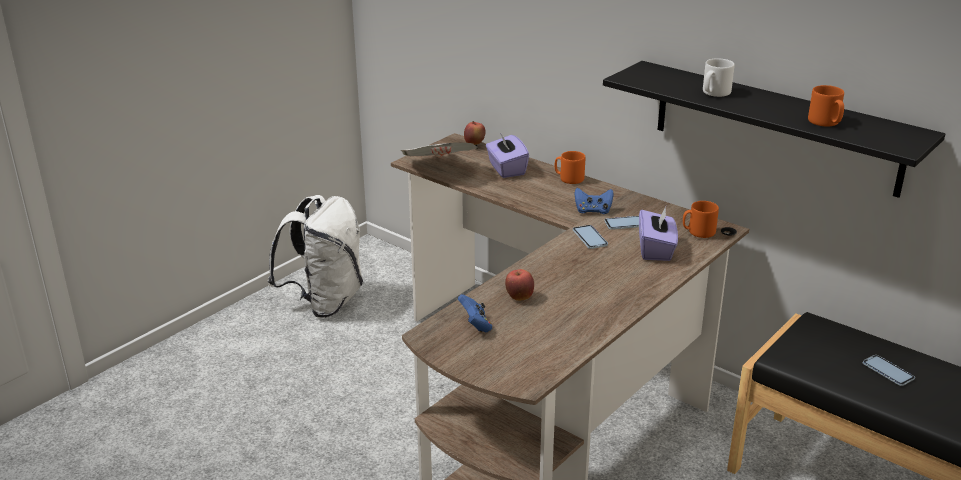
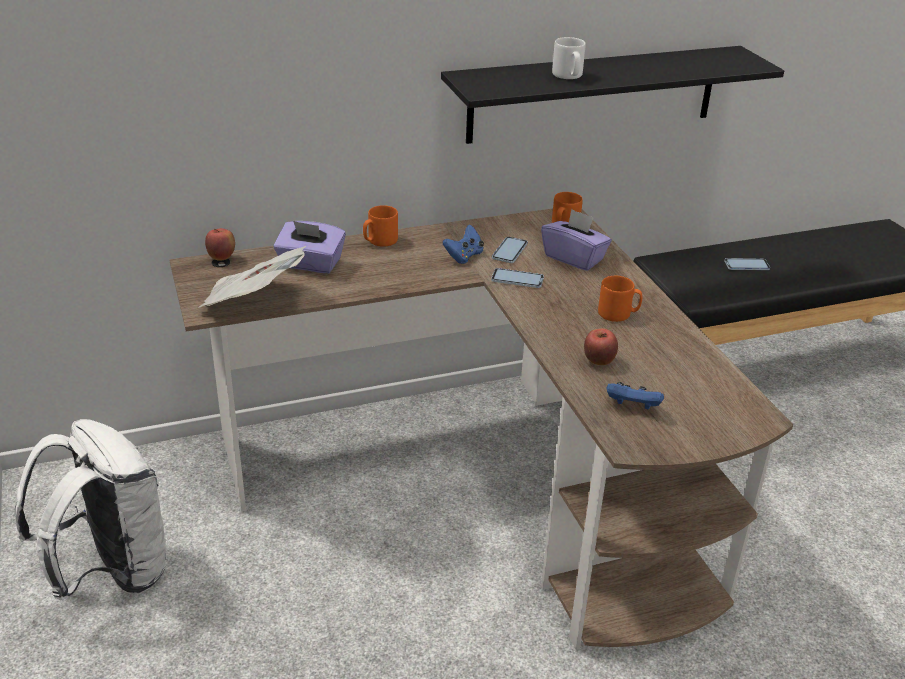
camera: 60 degrees left, 5 degrees up
(826, 122) = (682, 67): orange mug -> orange mug (618, 314)

